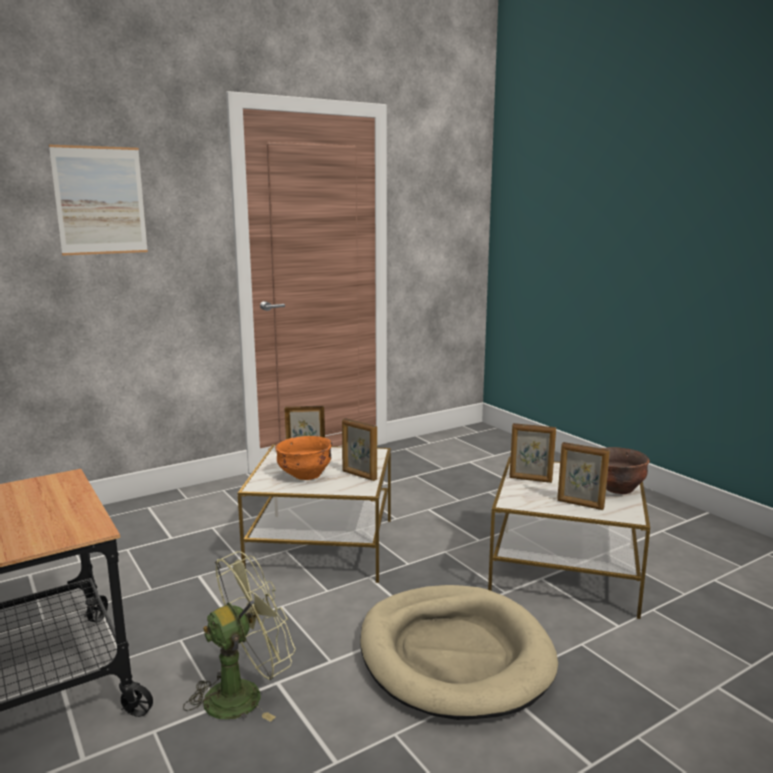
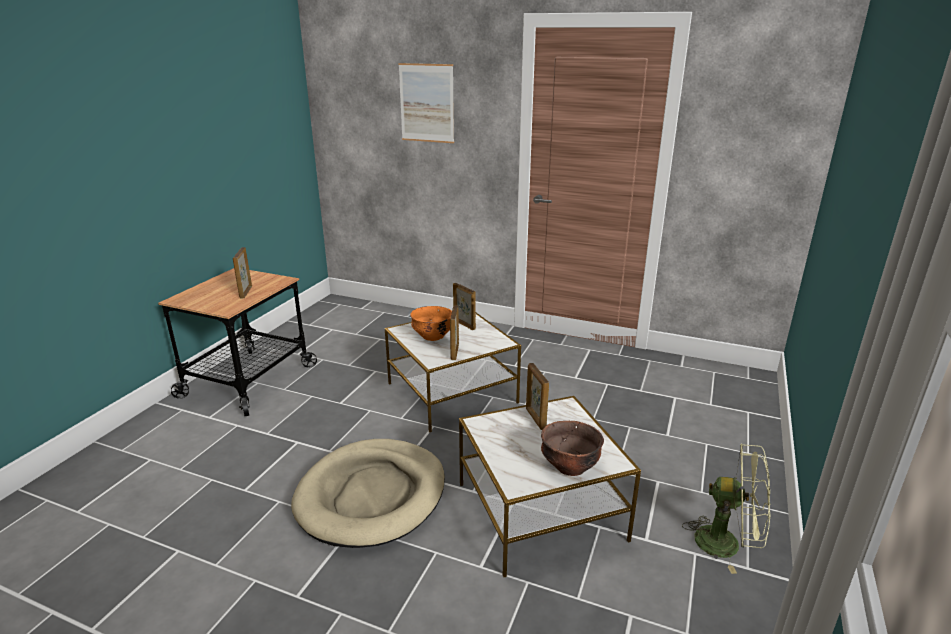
camera: 55 degrees right, 10 degrees up
(244, 693) = (281, 436): green fan -> green fan (727, 543)
(580, 504) = (511, 455): picture frame -> picture frame (245, 292)

